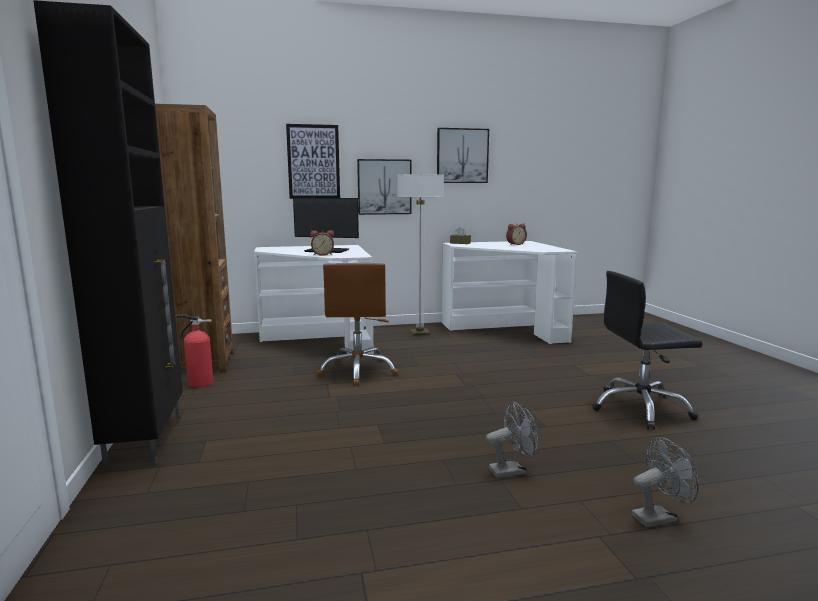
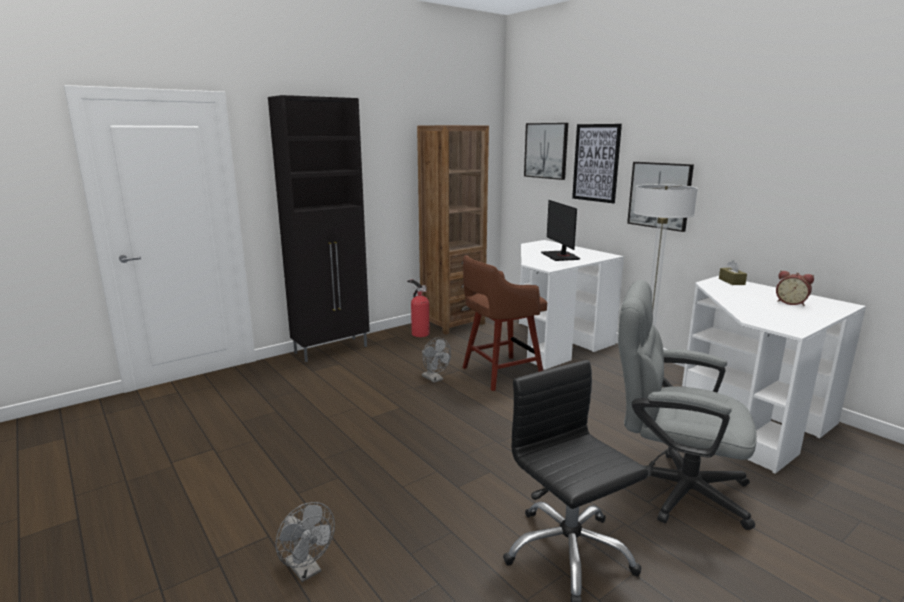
camera: 65 degrees right, 5 degrees up
(323, 254) = (534, 259): alarm clock -> none
(358, 371) = (499, 373): brown office chair -> brown stool
(462, 156) = (765, 161): picture -> picture (546, 150)
(512, 470) = (355, 480): grey fan -> grey fan (435, 379)
(575, 366) = (671, 487): none -> grey office chair

